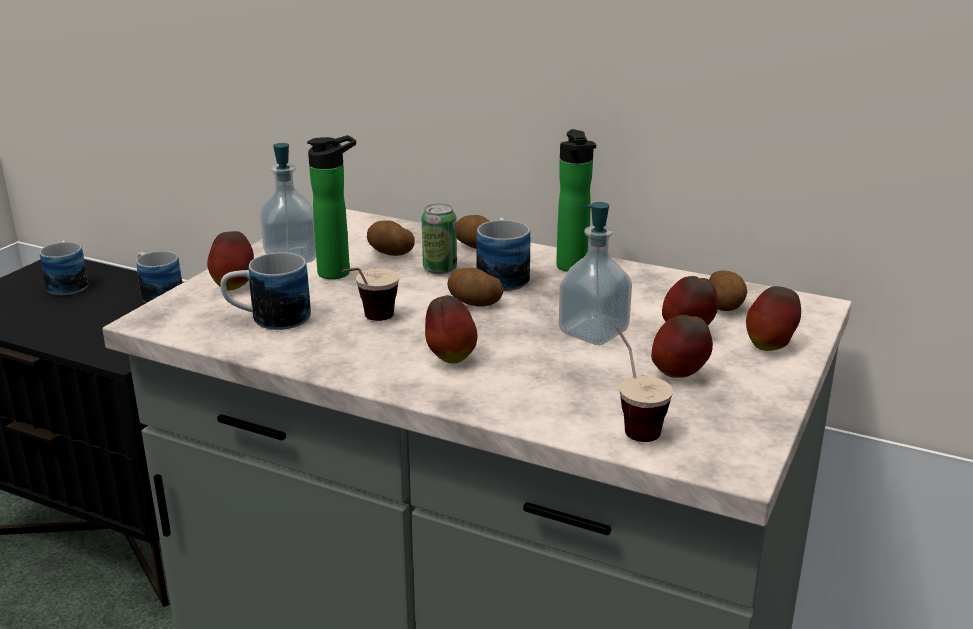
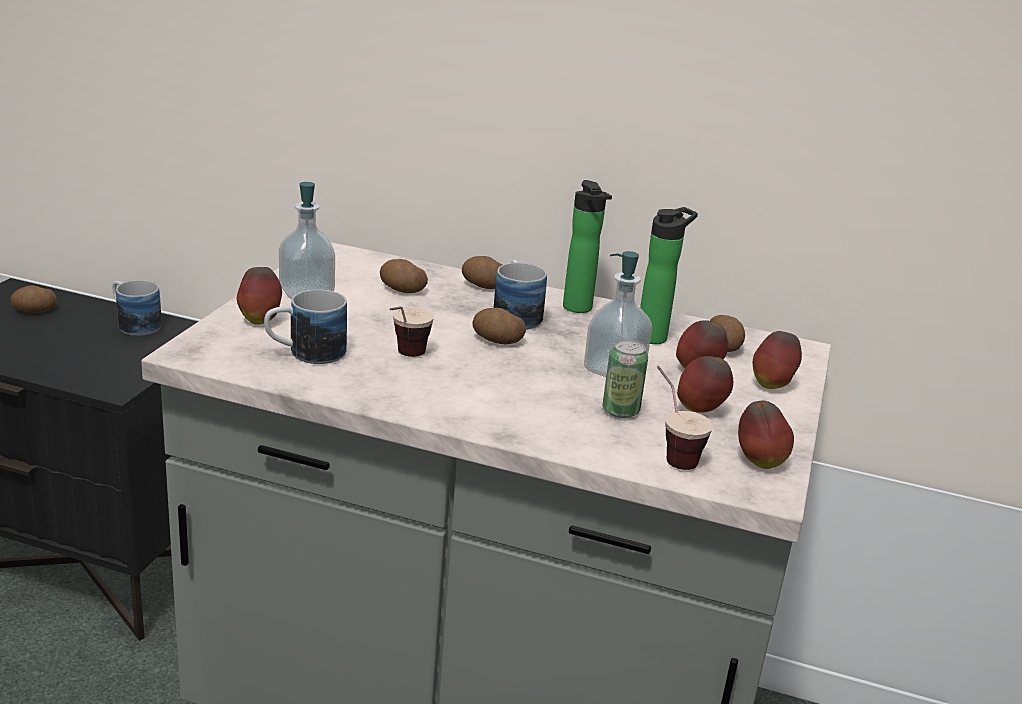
camera: 10 degrees left, 0 degrees up
(68, 283) = (35, 311): mug -> potato
(339, 272) = (358, 308): bottle -> bottle (655, 337)
(440, 269) = (454, 307): can -> can (620, 411)
(450, 358) = (490, 392): apple -> apple (758, 462)

